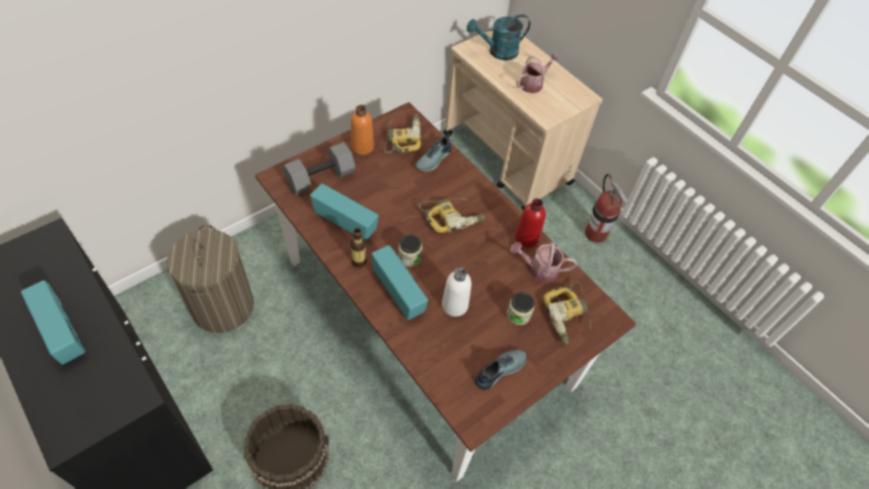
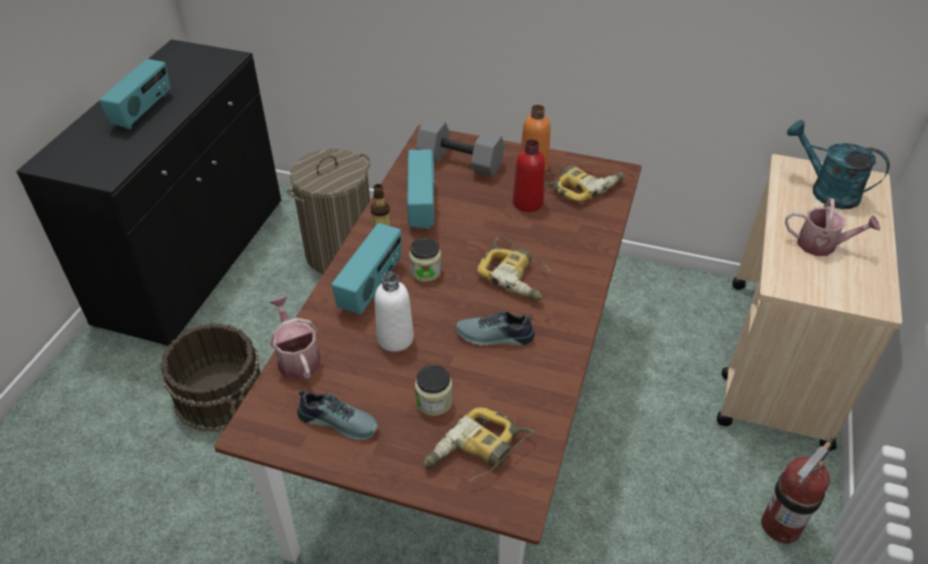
camera: 60 degrees right, 10 degrees down
(434, 159) = (582, 223): shoe -> shoe (494, 337)
(526, 238) = (558, 355): red bottle -> red bottle (527, 202)
(539, 269) = (522, 390): watering can -> watering can (297, 358)

